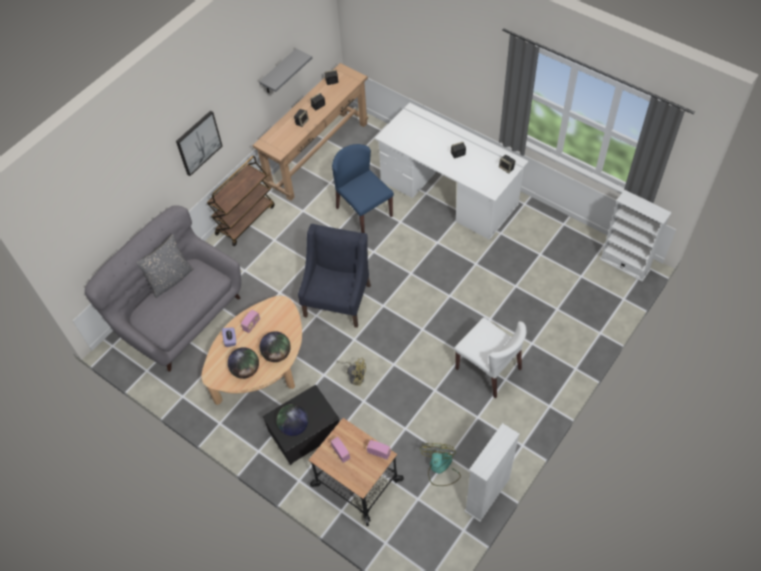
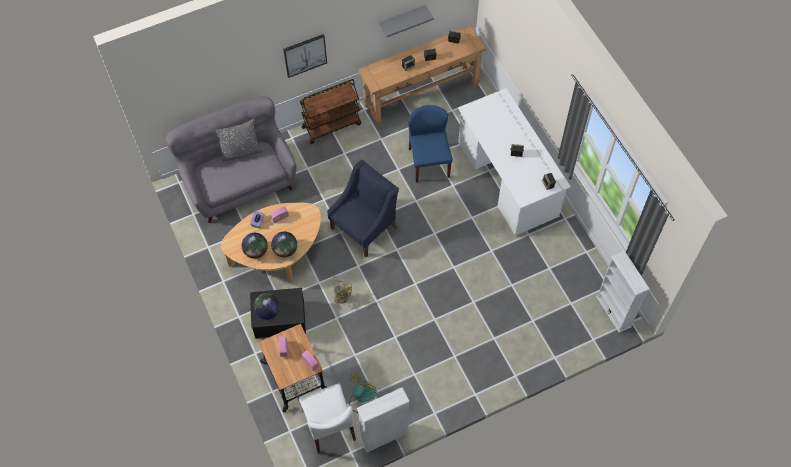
camera: 25 degrees right, 5 degrees up
(488, 369) = (447, 341): white chair -> white chair (329, 426)

